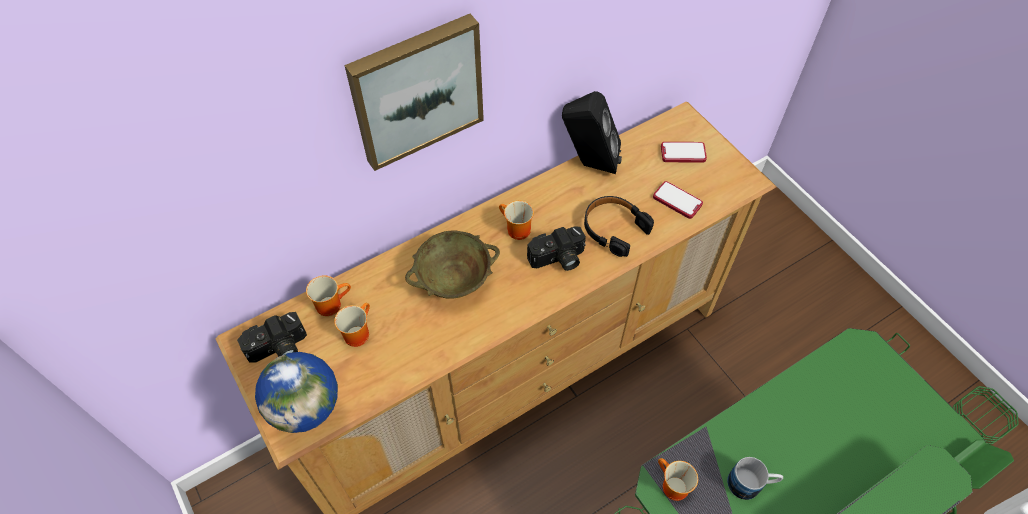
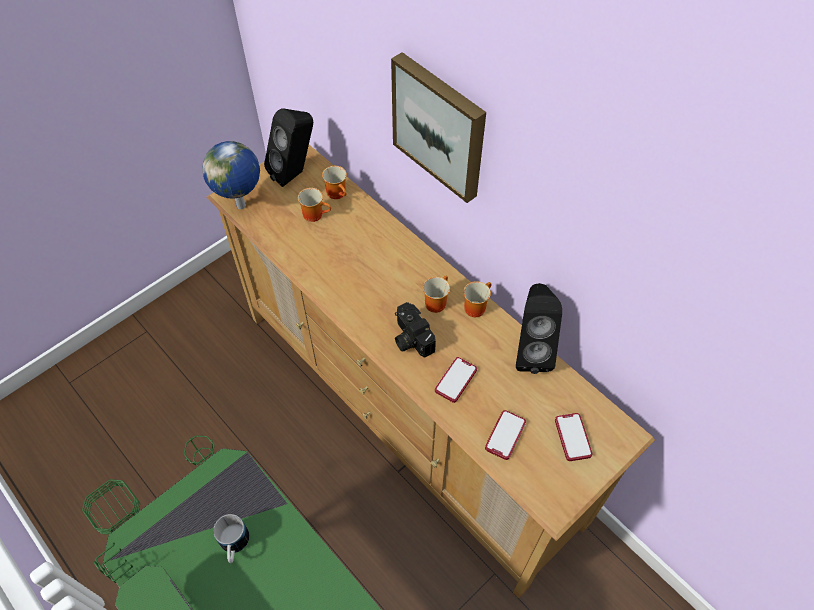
camera: 80 degrees right, 0 degrees up
(278, 349) = (295, 173): camera -> black speaker
(454, 279) = (374, 266): beige bowl -> none
(614, 228) = (455, 380): black headphones -> phone
(671, 486) = (228, 476): mug -> mug (475, 306)

